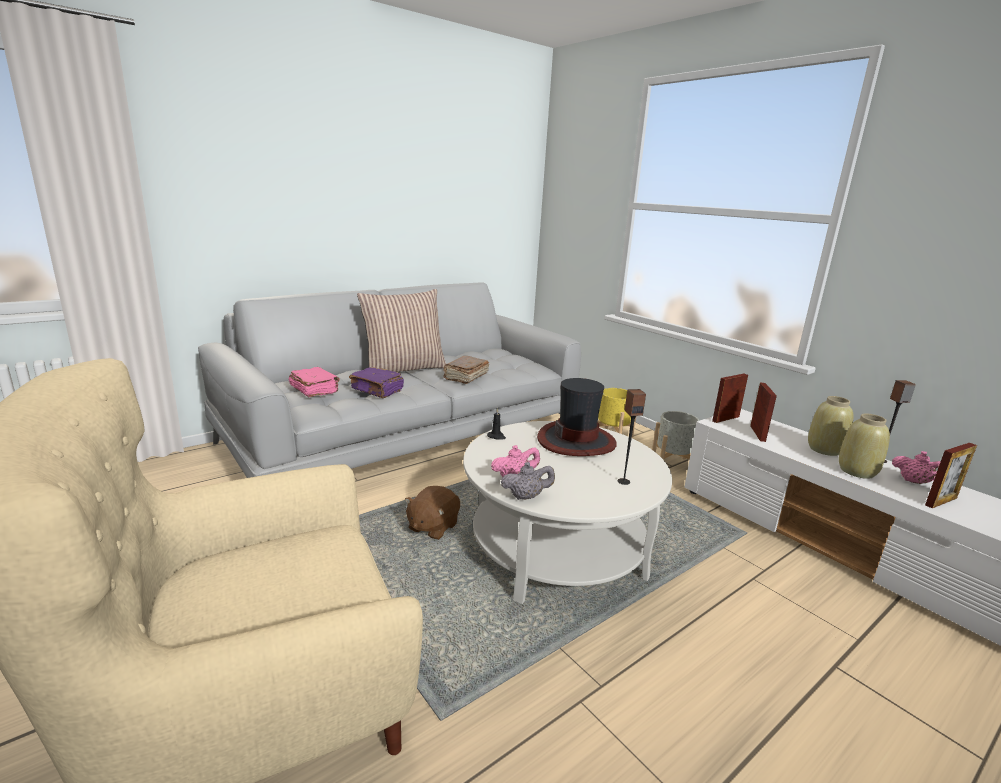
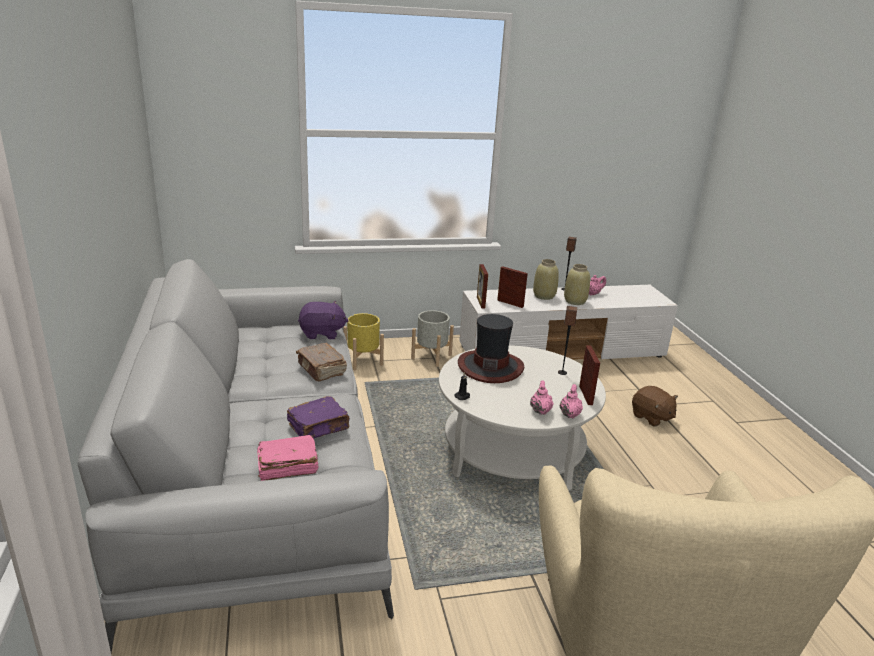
camera: 65 degrees left, 5 degrees up
(404, 369) = (254, 397): pillow -> none
(432, 527) = (451, 504): brown plush toy -> brown plush toy (651, 417)
(526, 497) = (569, 414): grey teapot -> pink teapot
(528, 369) = (322, 333): none -> purple plush toy
(941, 501) = (615, 299): picture frame -> picture frame (585, 395)

